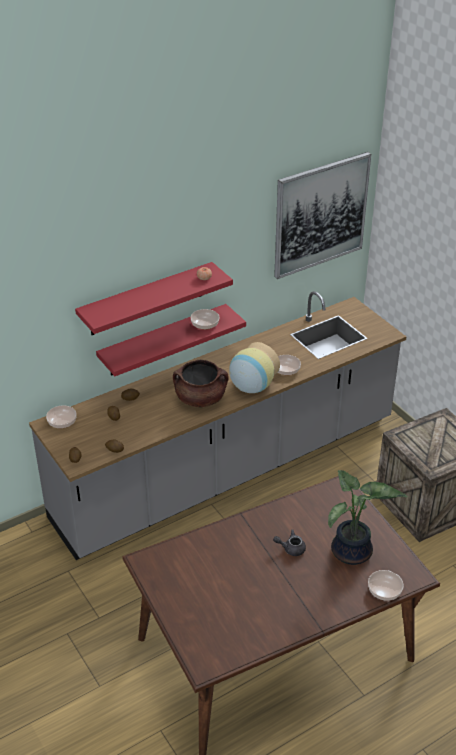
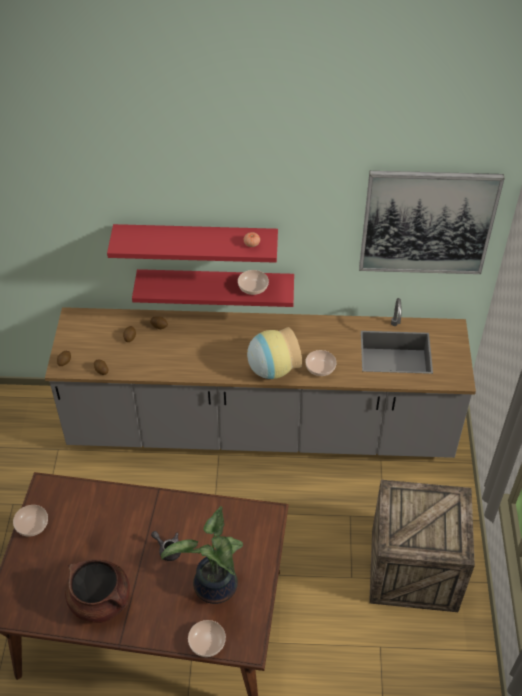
camera: 35 degrees right, 10 degrees up
(61, 422) = (85, 320): bowl -> bowl (31, 525)
(200, 398) = (216, 357): brown cooking pot -> brown cooking pot (101, 601)

